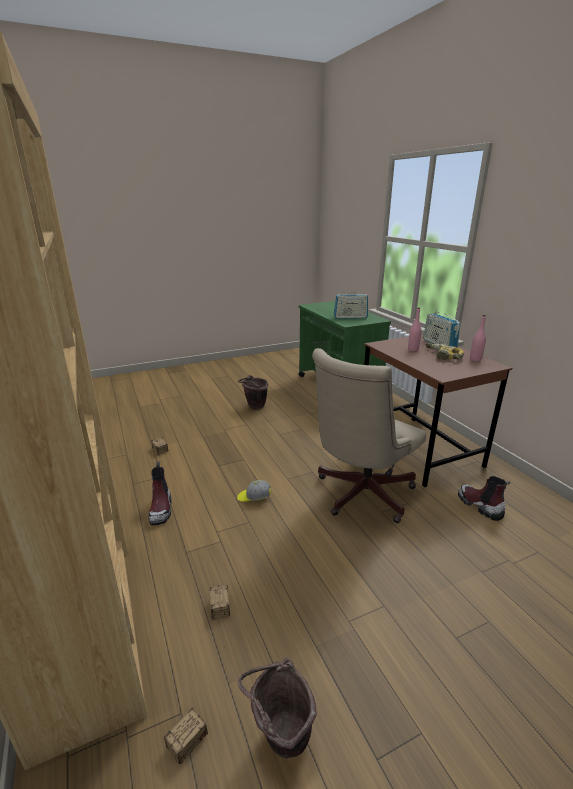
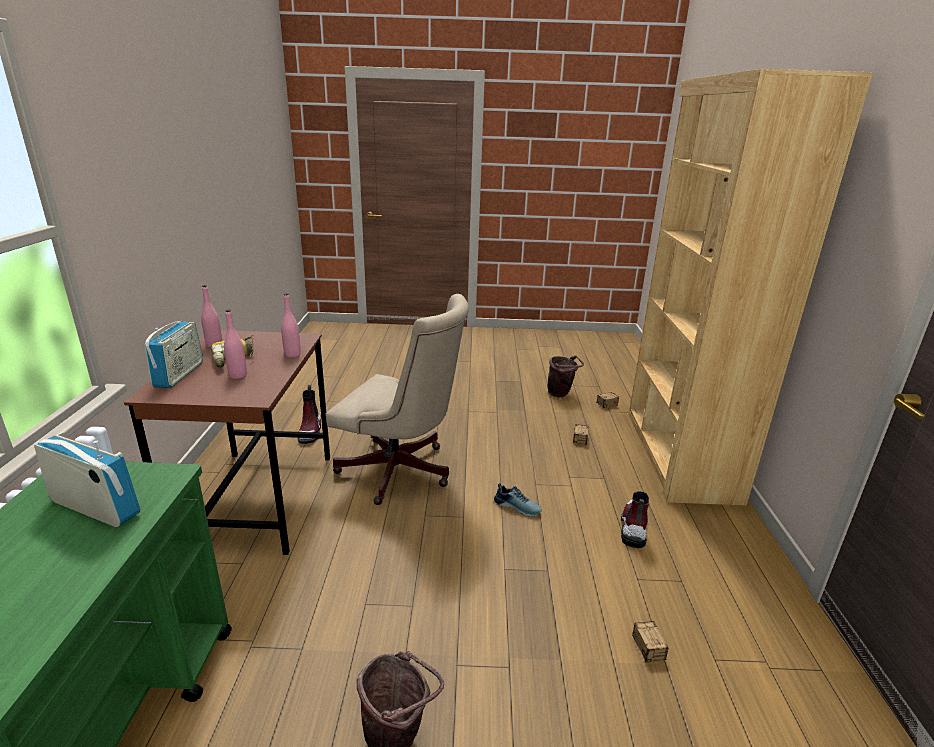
camera: 155 degrees left, 0 degrees up
(254, 497) = (518, 506): cap -> shoe
(360, 495) = (401, 472): beige office chair -> beige office chair turned 45 degrees clockwise
(418, 364) = (292, 354): none -> pink bottle

